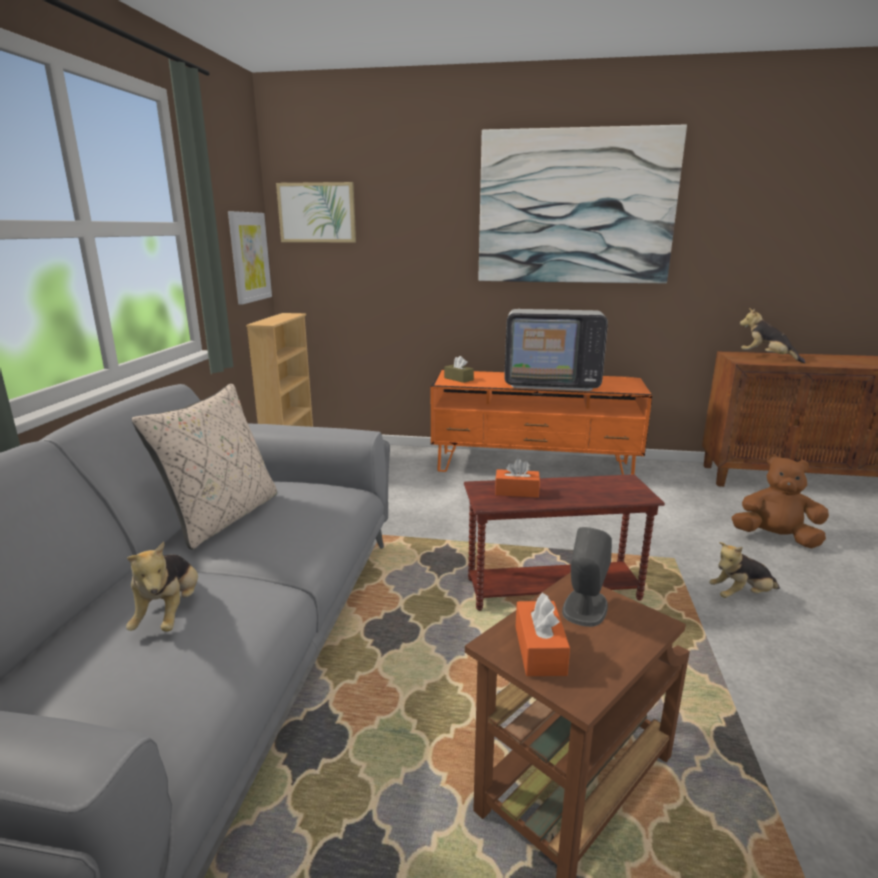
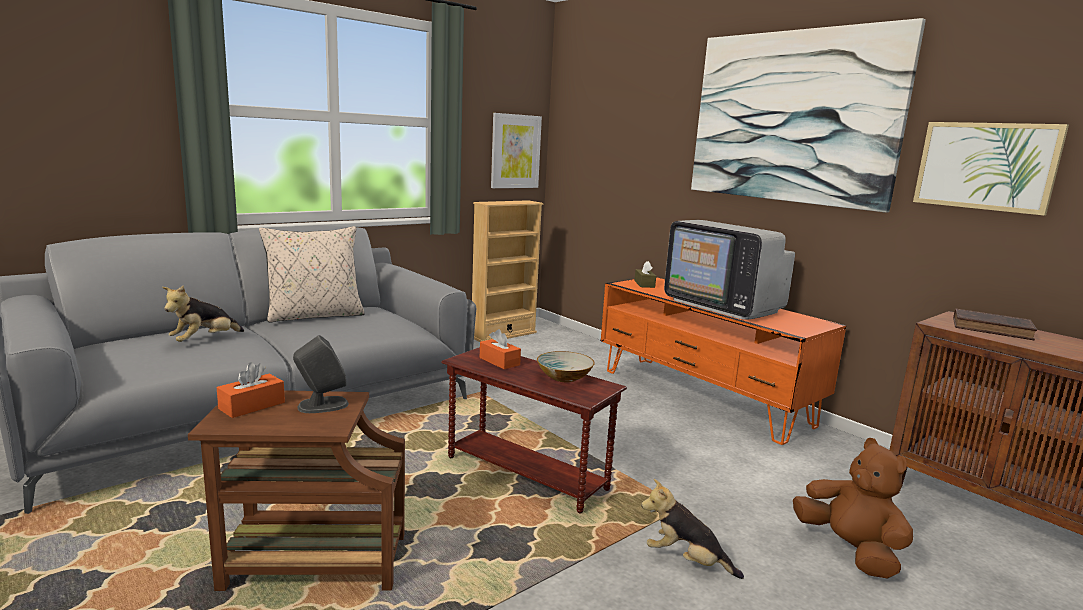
camera: 40 degrees right, 5 degrees down
(317, 213) = (580, 117): picture -> picture (985, 166)
(589, 485) = (564, 377): none -> bowl
(767, 358) = (994, 329): plush toy -> brown book

